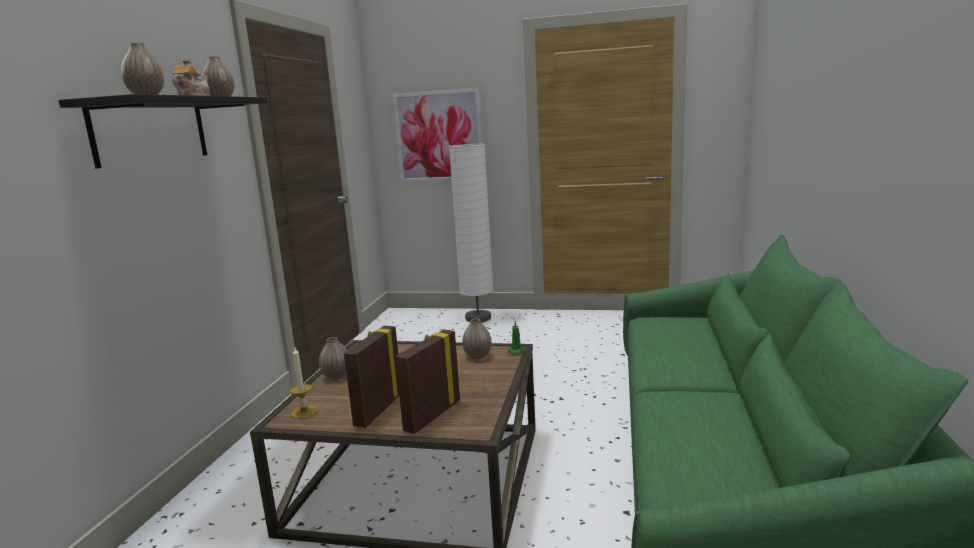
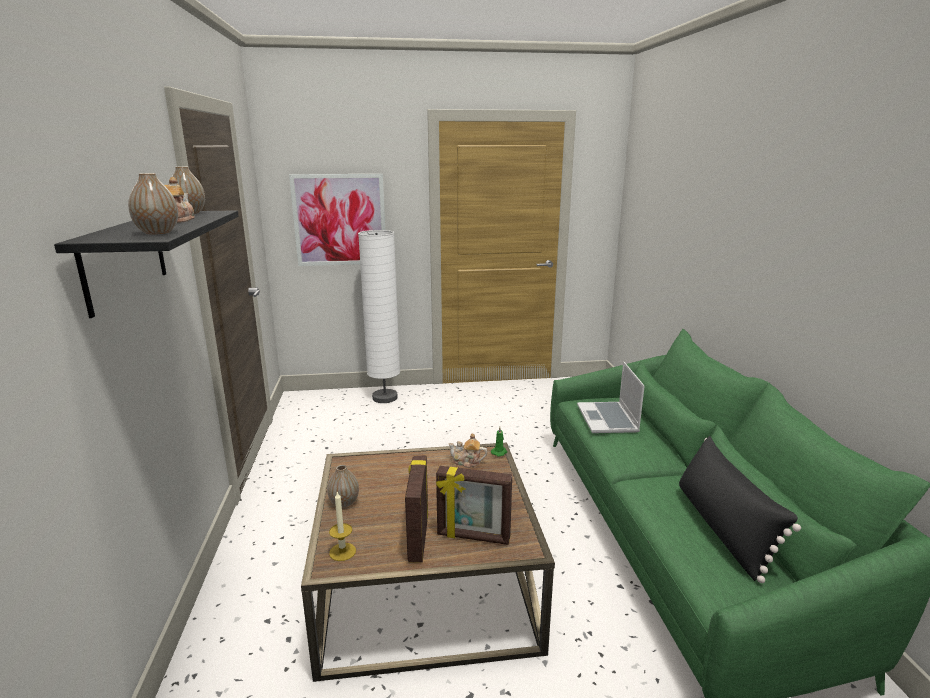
camera: 20 degrees left, 5 degrees up
(431, 415) = (473, 537): picture frame -> picture frame turned 90 degrees counterclockwise
(477, 356) = (467, 462): vase -> teapot
(669, 334) = (608, 419): none -> laptop
(730, 444) = (722, 528): none -> black pillow

